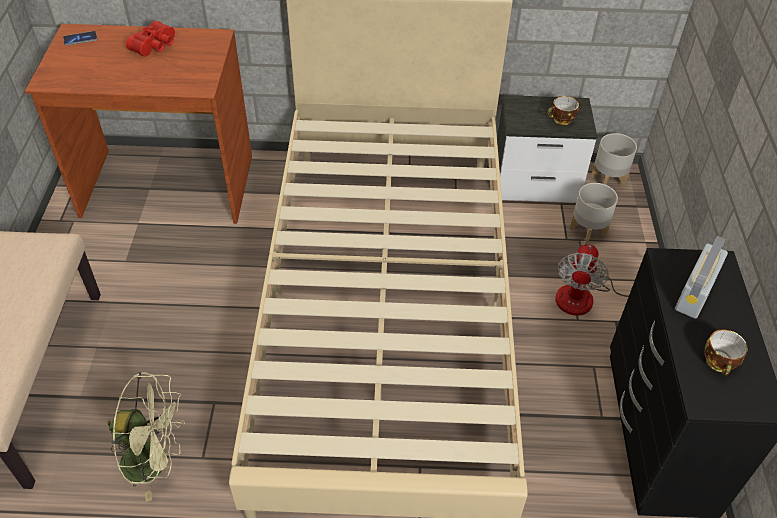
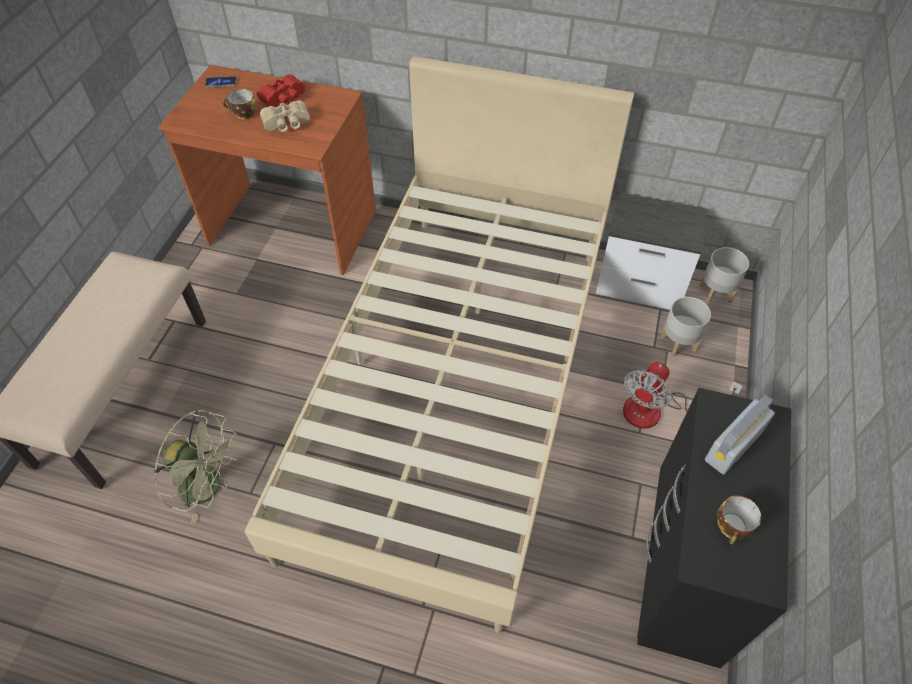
camera: 15 degrees right, 5 degrees up
(166, 69) = (287, 124): none -> beige binoculars
(561, 120) = (669, 228): cup -> cup (243, 115)

